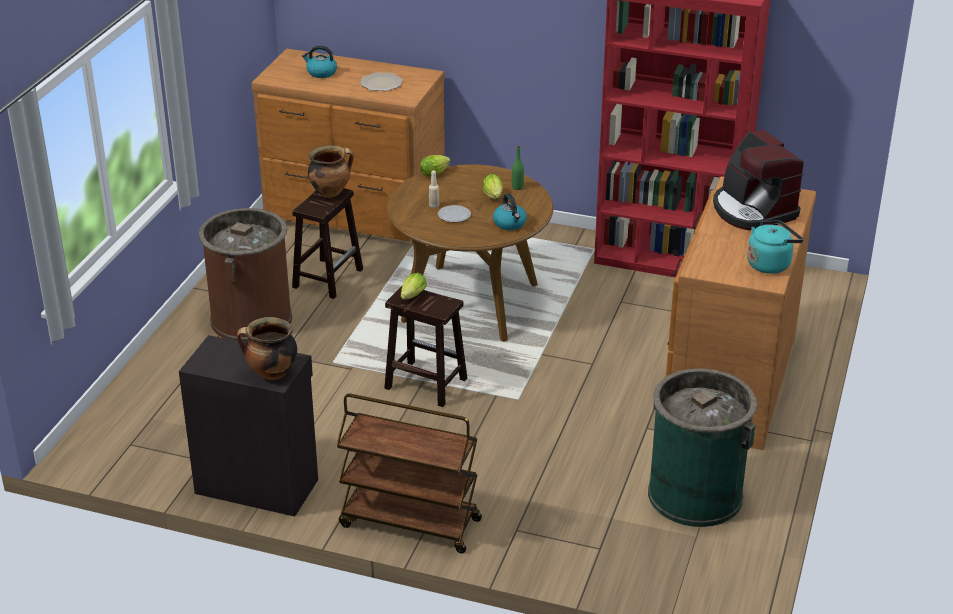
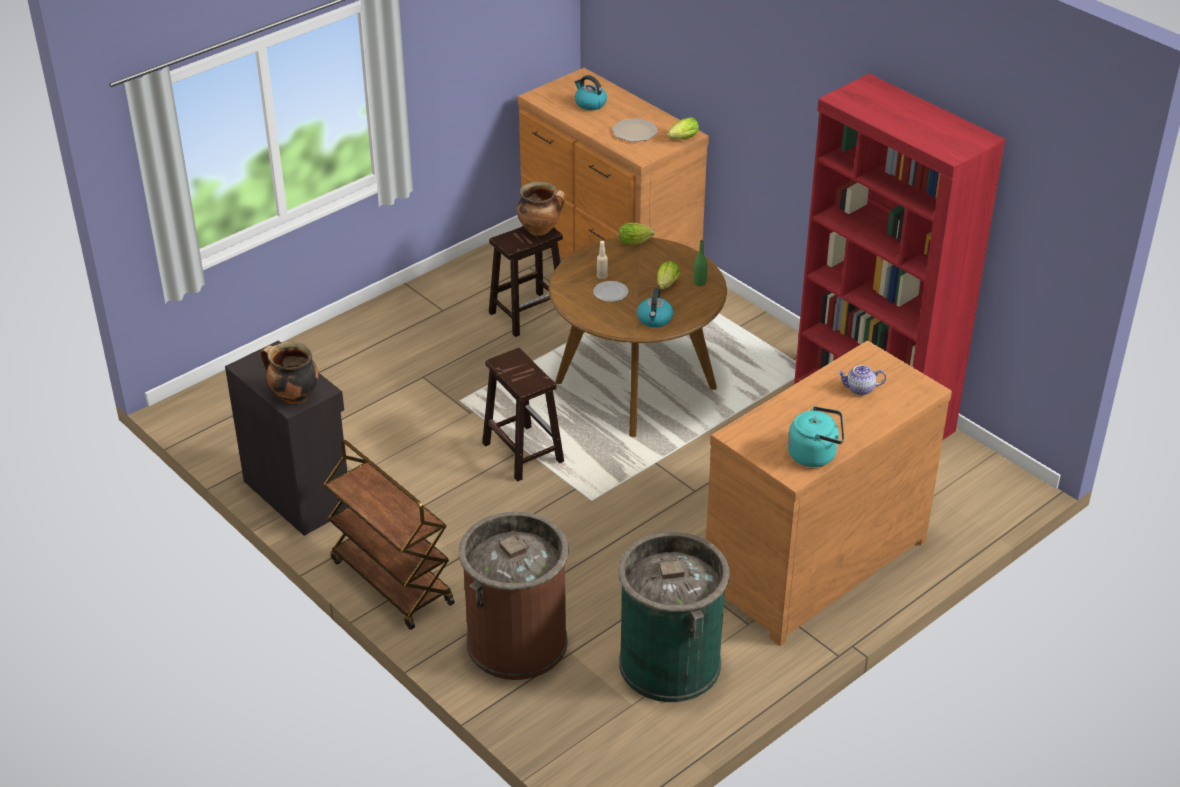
camera: 30 degrees right, 5 degrees up
(251, 319) = (427, 332): brown trash can -> brown trash can (516, 642)
(412, 297) = (513, 363): lettuce -> lettuce (682, 139)
(752, 210) = (860, 389): coffee machine -> teapot

